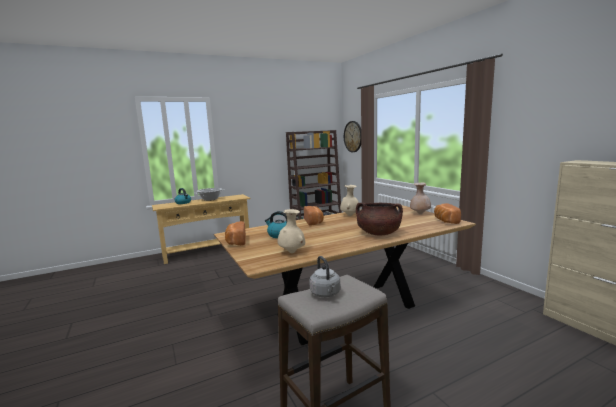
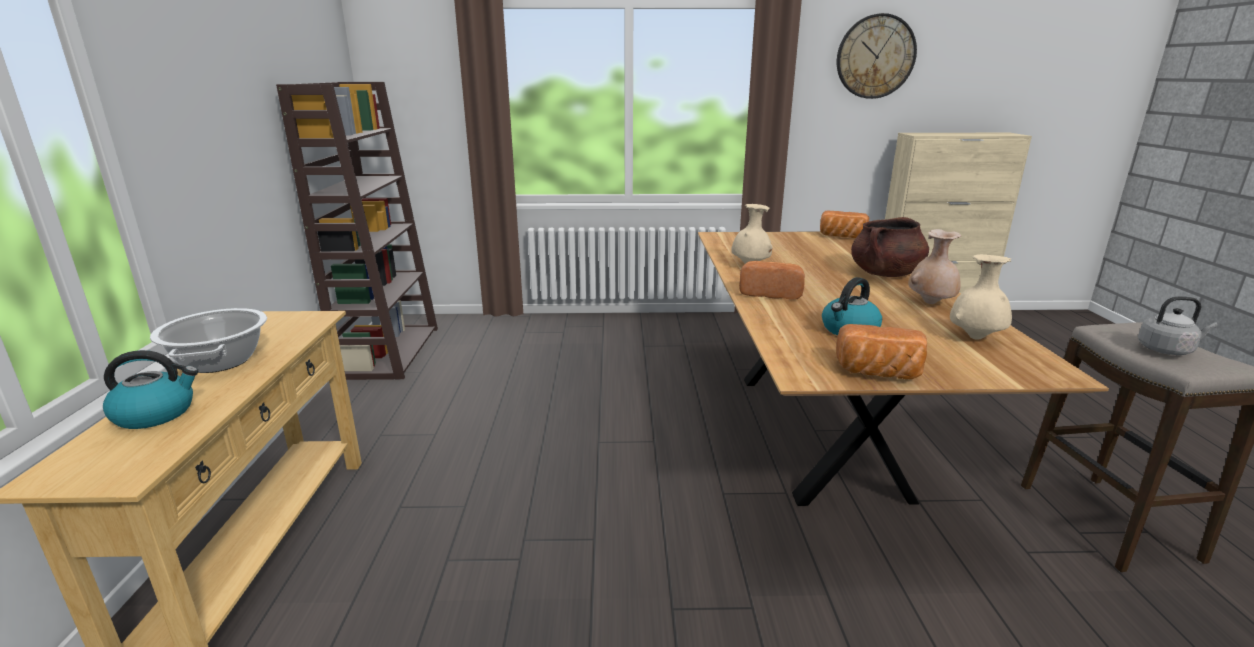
camera: 65 degrees left, 10 degrees up
(353, 136) = (409, 100): wall clock -> wall clock (875, 57)
(420, 214) = (787, 237): beige vase -> beige vase (930, 303)

